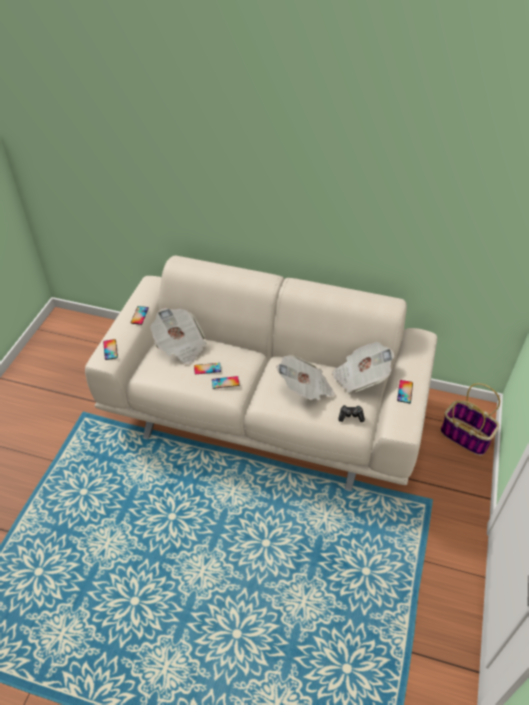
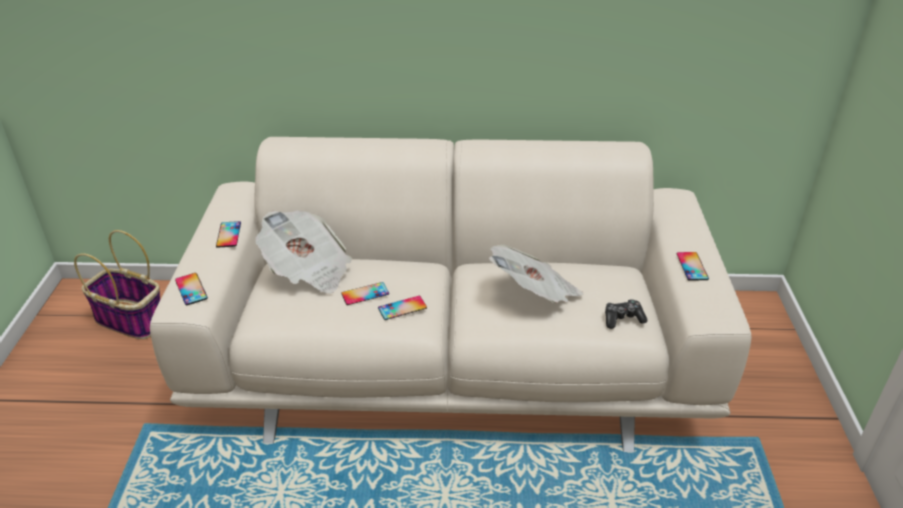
camera: 15 degrees left, 10 degrees down
(360, 377) = (609, 265): newspaper -> none
(466, 437) = (759, 342): basket -> basket (132, 320)

